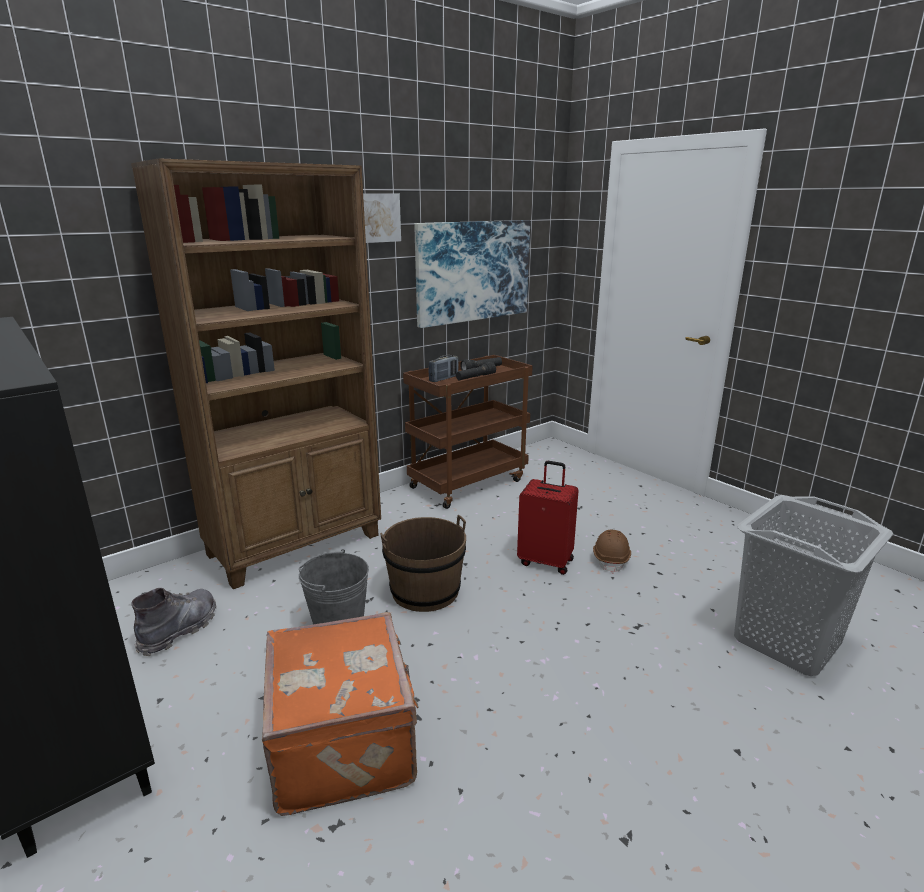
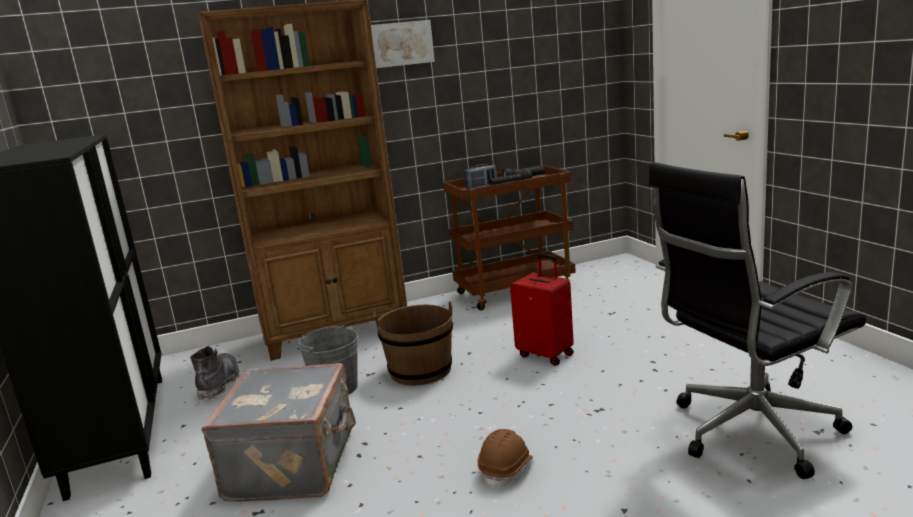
camera: 20 degrees right, 5 degrees down
(180, 630) = (219, 384): grey boot -> grey boot turned 45 degrees counterclockwise
(345, 742) = (295, 464): orange suitcase -> grey suitcase
(473, 271) = (516, 85): picture -> none
(611, 559) = (612, 356): brown hard hat -> brown hard hat (506, 469)
(785, 641) = (748, 433): grey laundry basket -> black office chair

